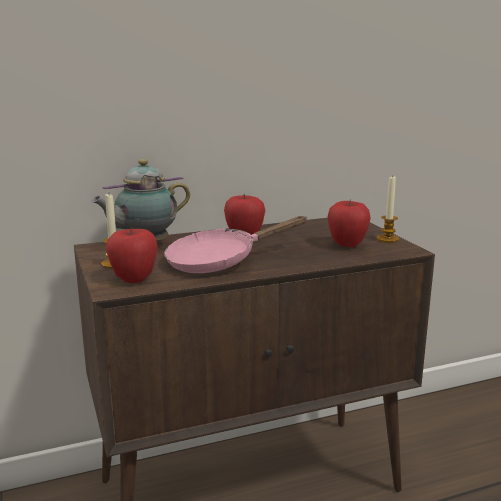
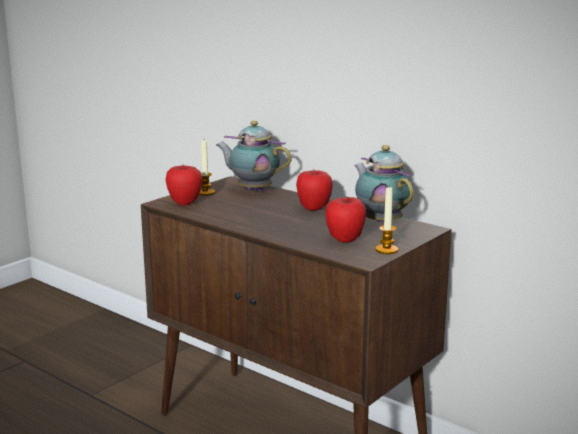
camera: 60 degrees right, 0 degrees up
(220, 261) = (247, 213): pink frying pan -> none
(314, 226) = (381, 222): none -> teapot

